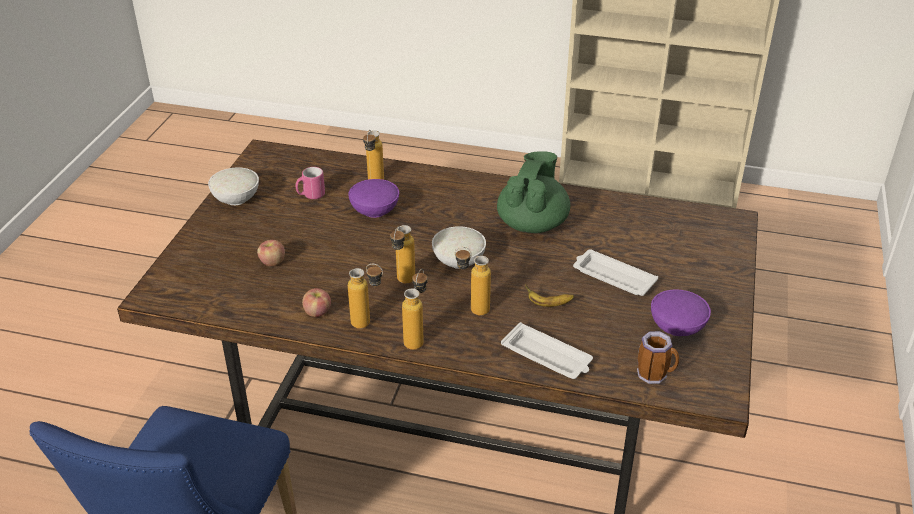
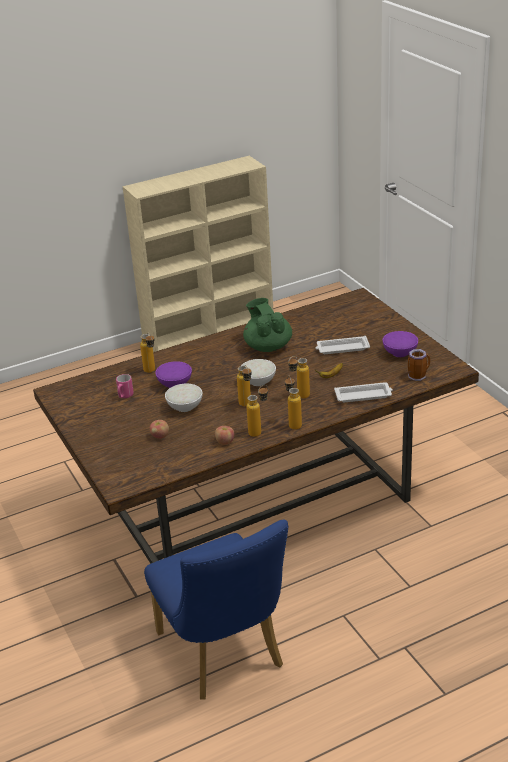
camera: 40 degrees left, 5 degrees down
(237, 198) = (82, 420): white bowl -> white bowl (185, 407)

